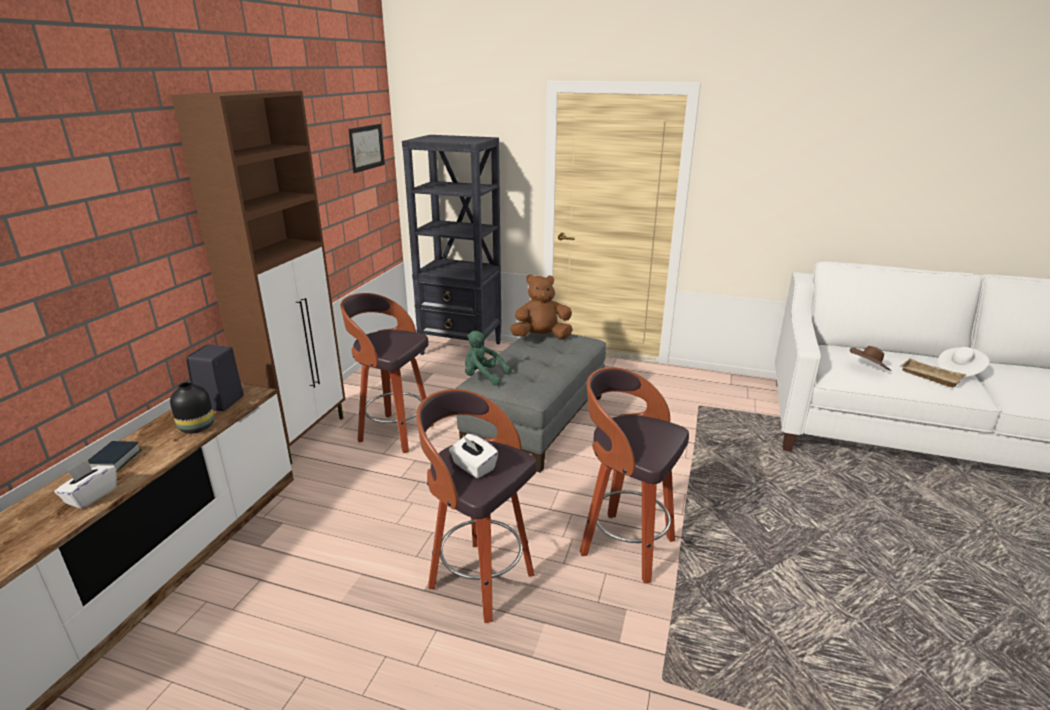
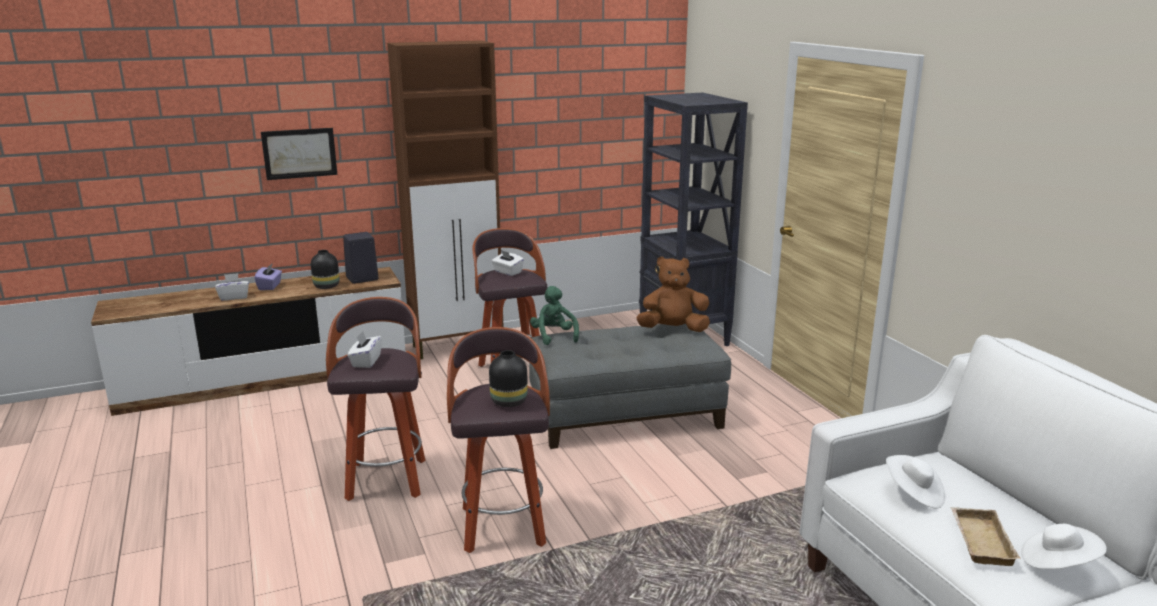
camera: 50 degrees right, 5 degrees down
(114, 460) = (270, 286): book -> purple tissue box
(366, 147) = (632, 99): picture -> picture (299, 153)
(380, 337) = (507, 272): none -> white tissue box
(541, 337) = (673, 329): brown plush toy -> brown plush toy turned 45 degrees counterclockwise
(652, 431) = (508, 401): none -> black vase
(868, 369) = (913, 494): brown hat -> white hat

